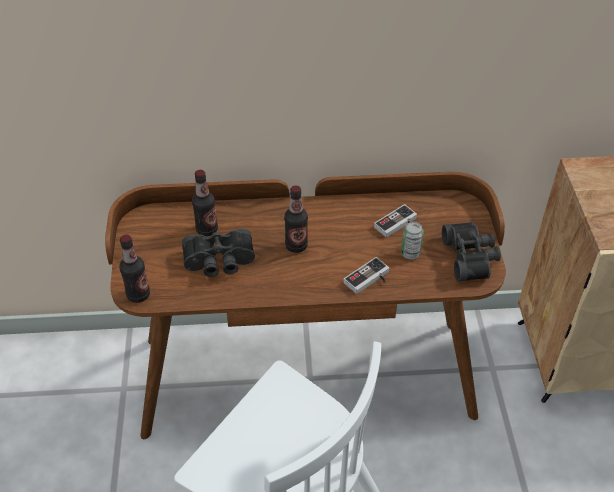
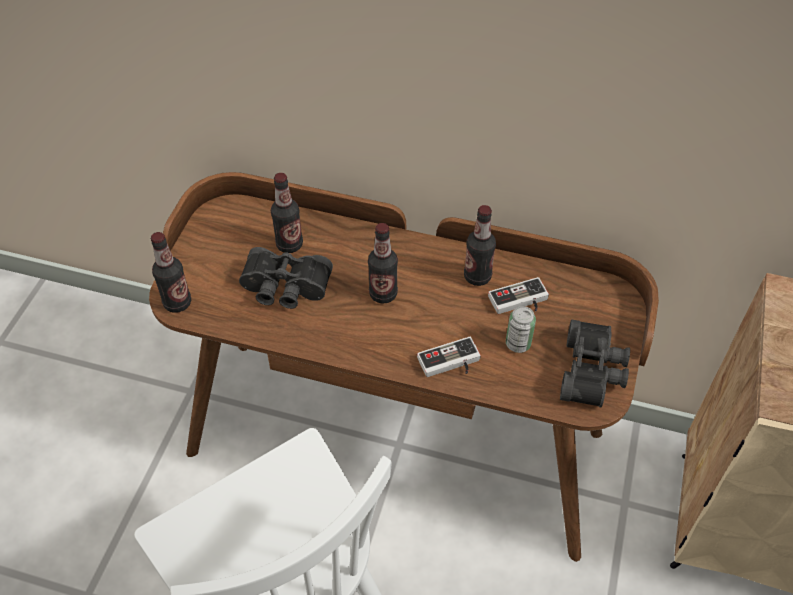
camera: 20 degrees right, 5 degrees up
(359, 216) = (477, 276): none -> bottle

